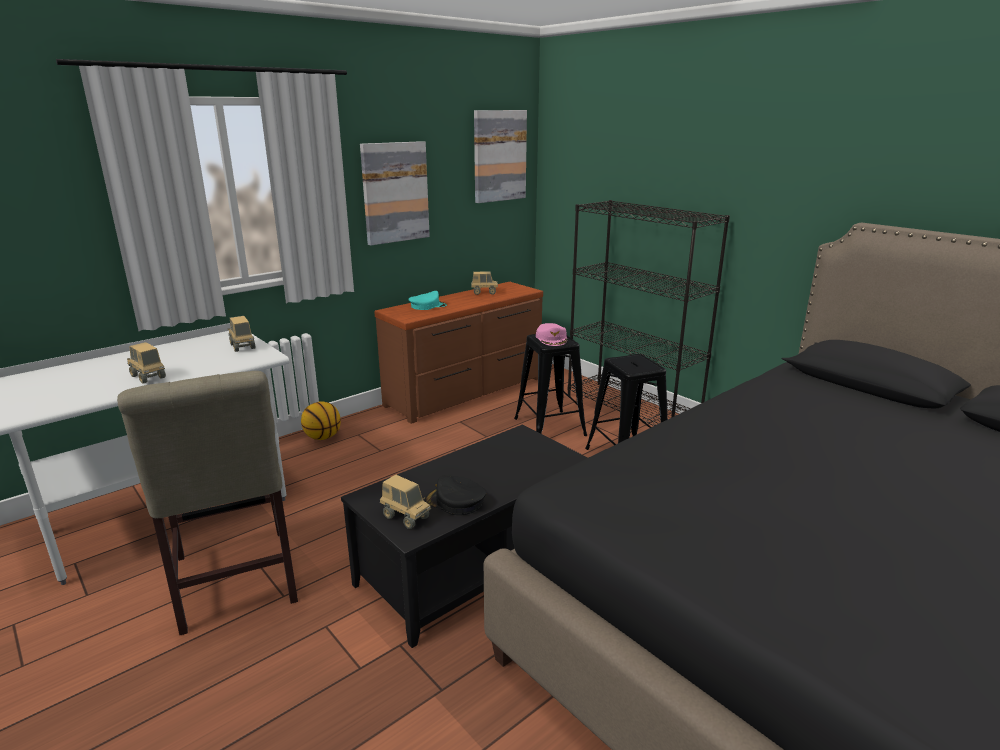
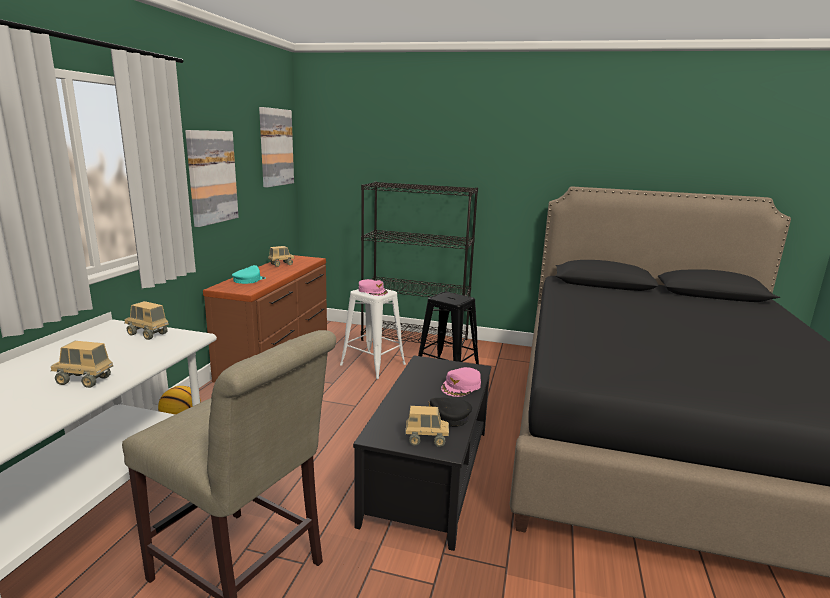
camera: 35 degrees left, 5 degrees down
(522, 474) = (461, 386): none -> pink cap
(549, 427) = (372, 364): black stool -> white stool

